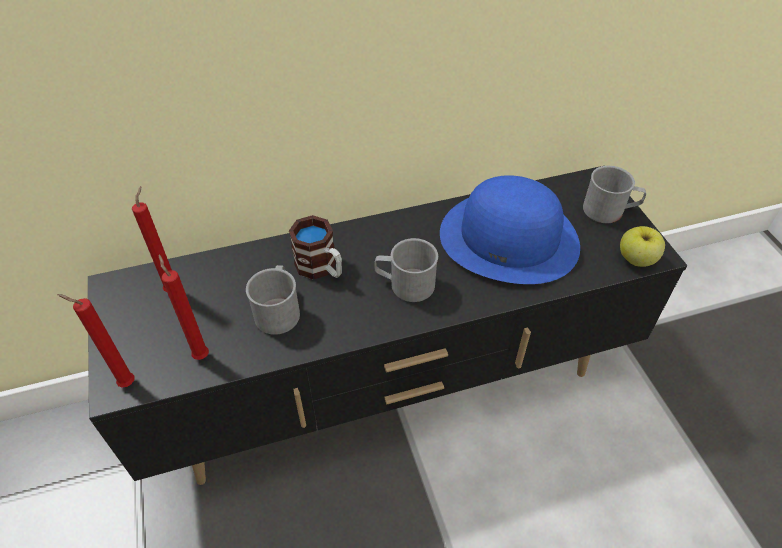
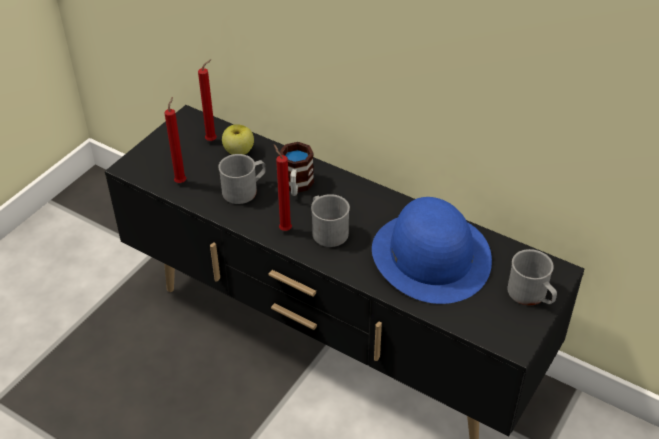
camera: 50 degrees right, 5 degrees down
(124, 383) = (135, 168): red candle -> red candle (284, 229)
(636, 259) = (494, 335): apple -> apple (238, 151)

